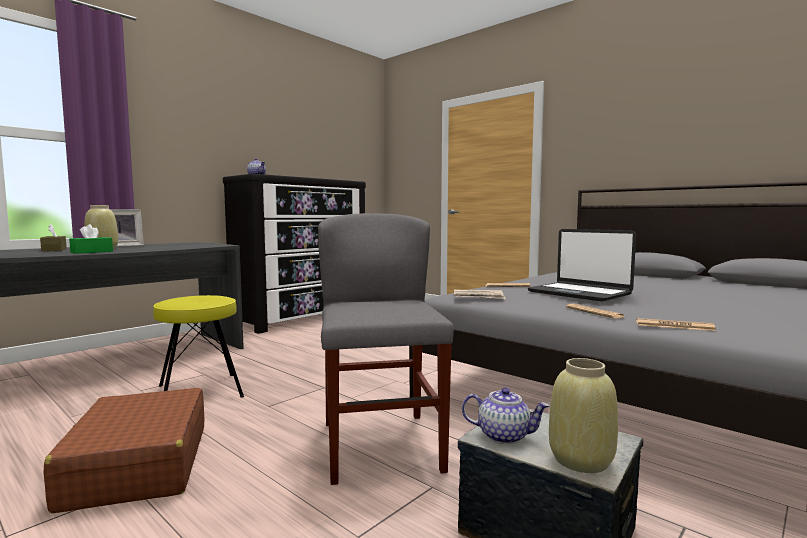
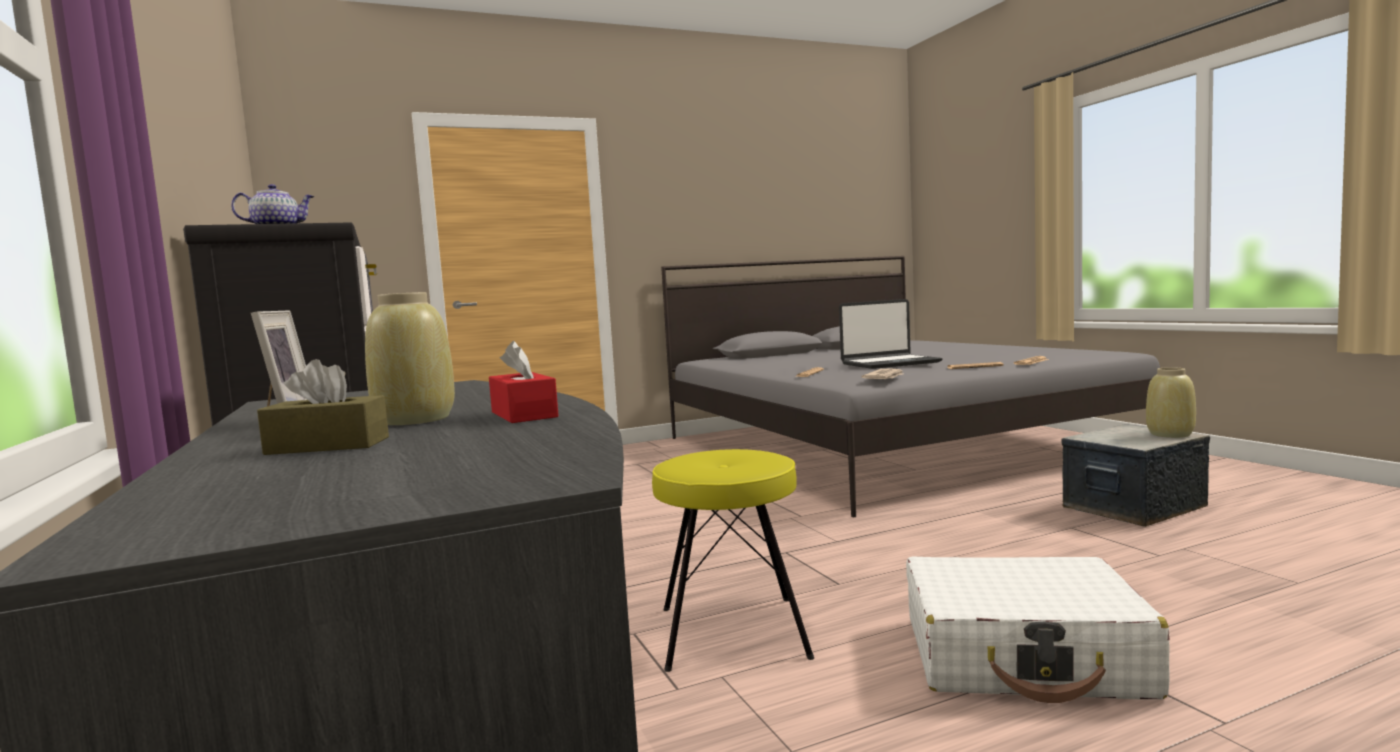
camera: 65 degrees left, 0 degrees up
(92, 252) = (524, 414): green tissue box -> red tissue box
(138, 465) = (1024, 657): brown suitcase -> white suitcase
(381, 446) = (985, 537): grey chair -> none
(504, 436) = (1135, 442): teapot -> none

